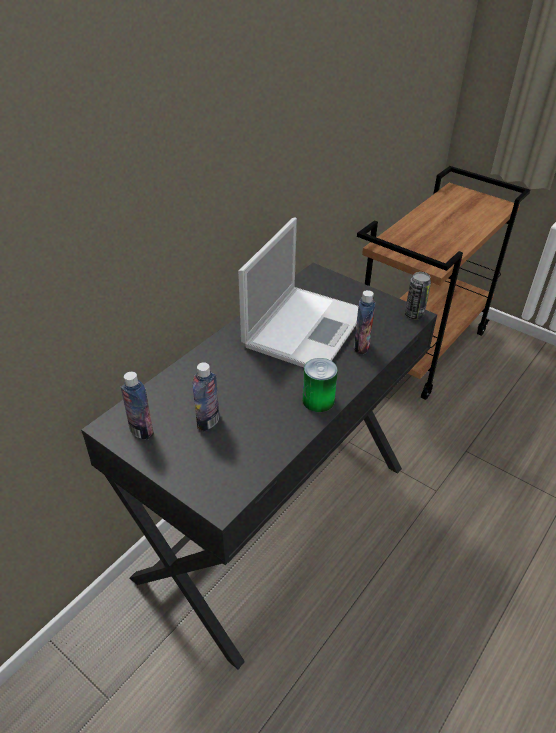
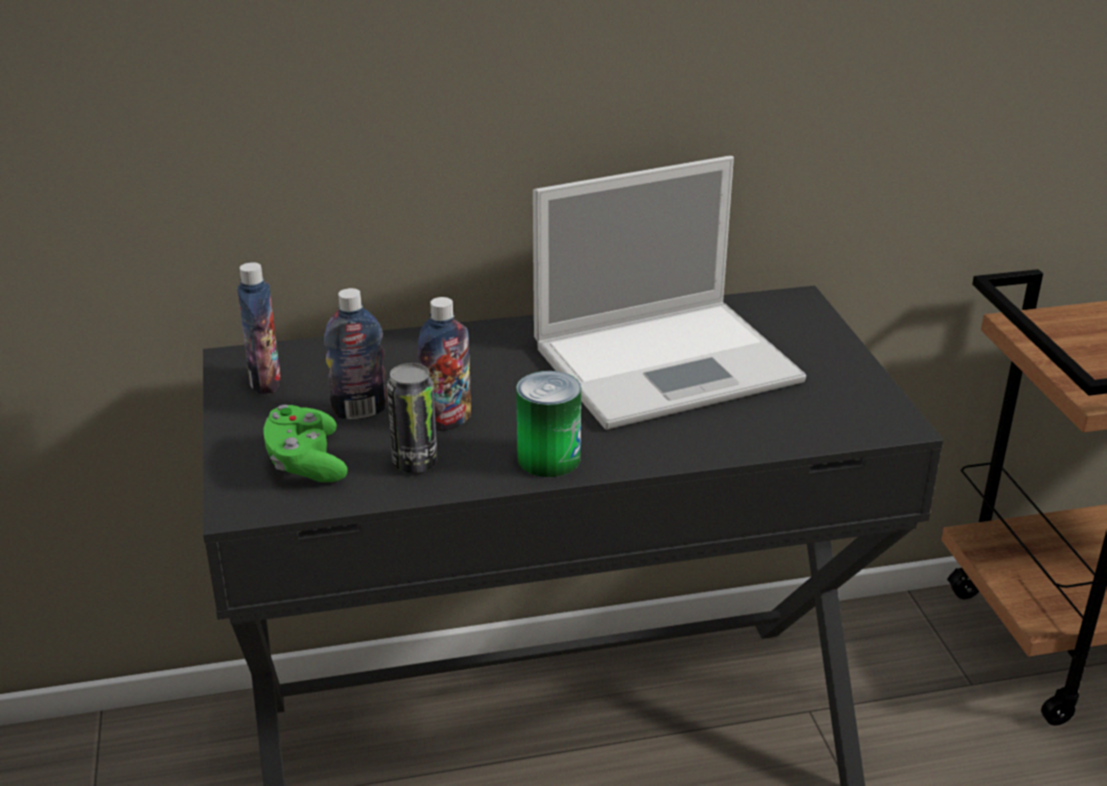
camera: 40 degrees right, 10 degrees down
(220, 463) = (306, 463): none -> green game controller
(361, 346) = (725, 424): bottle -> bottle (447, 421)
(414, 314) = (893, 422): can -> can (415, 463)

